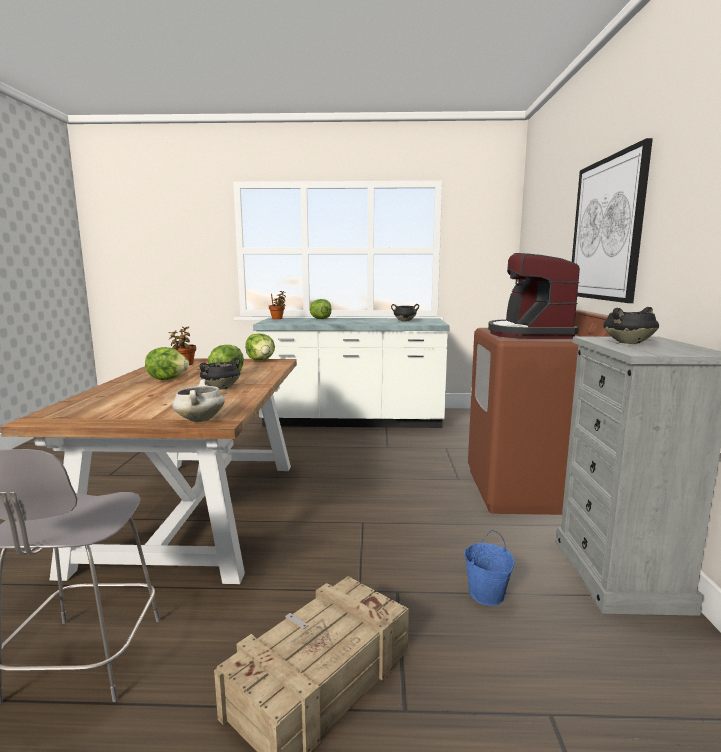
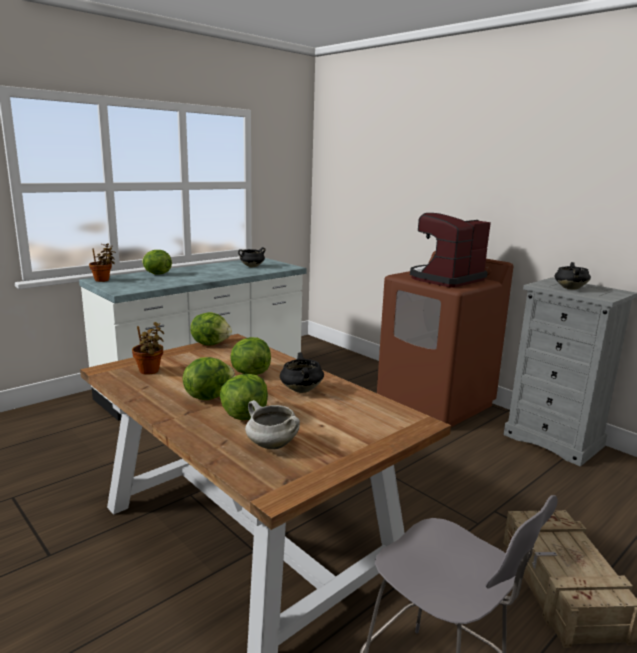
camera: 45 degrees left, 5 degrees up
(149, 390) = (244, 416): none -> lettuce
(199, 420) = (405, 428): white cooking pot -> white cooking pot (271, 445)
(487, 595) = (531, 485): blue bucket -> none
(529, 334) = (445, 279): coffee machine -> coffee machine turned 90 degrees clockwise
(606, 229) = (473, 190): picture -> none

